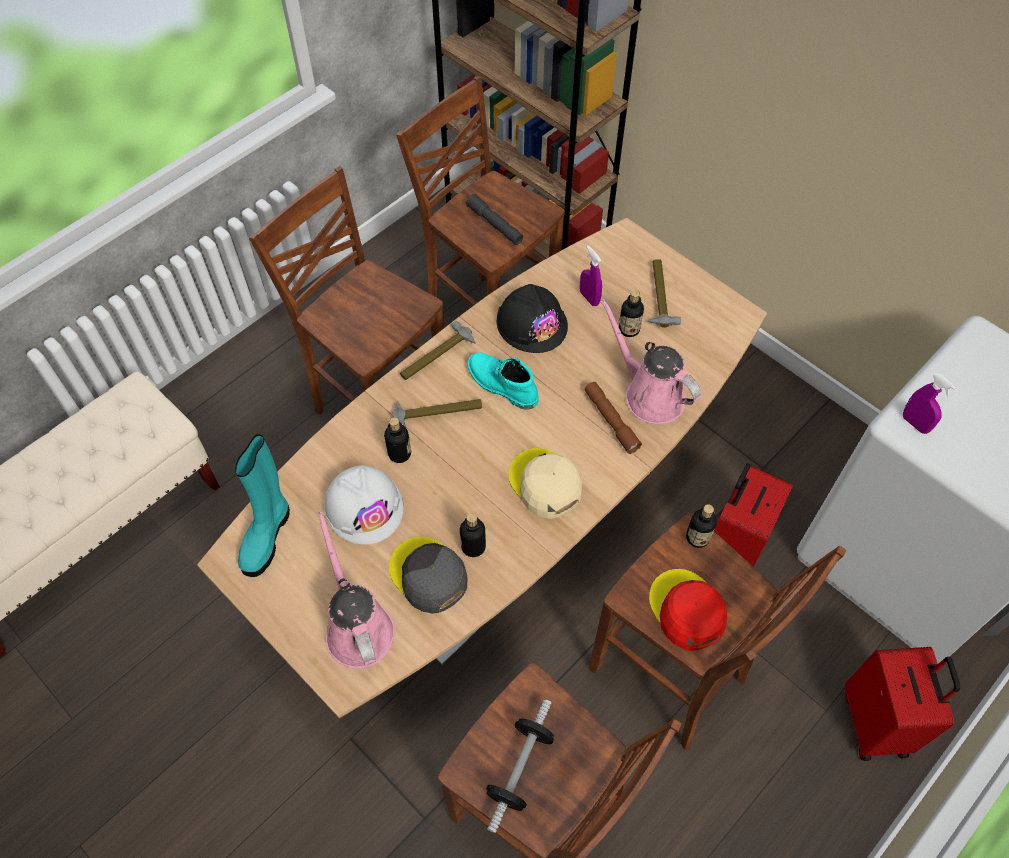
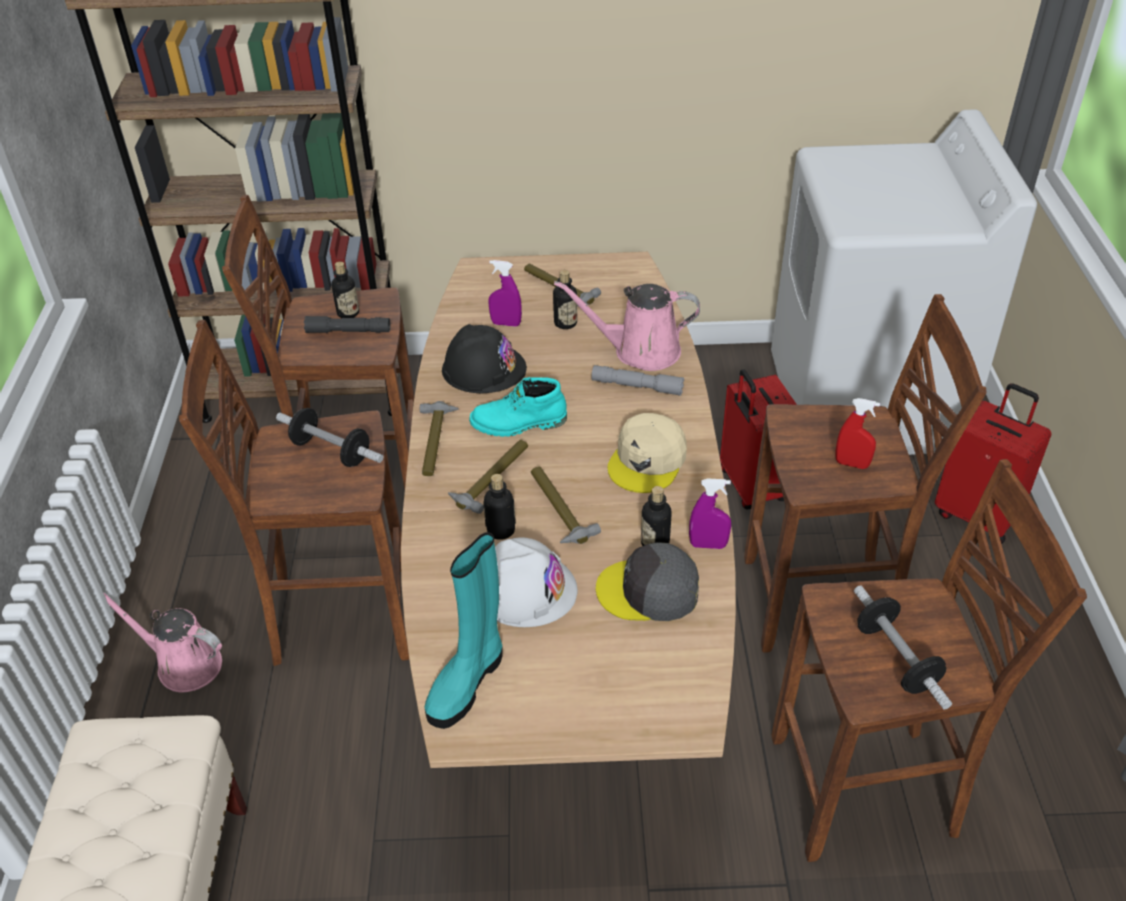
camera: 45 degrees left, 15 degrees down
(267, 536) = (467, 682): turquoise boot -> turquoise boot turned 60 degrees clockwise
(357, 627) = (645, 675): pink watering can -> pink watering can (183, 664)
(384, 311) = (331, 451): none -> dumbbell
(448, 470) = (559, 510): none -> hammer
(544, 484) = (648, 460): beige cap -> beige cap turned 75 degrees counterclockwise
(611, 421) = (637, 386): brown flashlight -> grey flashlight
(686, 610) = (852, 464): red cap -> red spray bottle
(697, 537) = (794, 416): bottle -> bottle (348, 313)
(915, 424) = (856, 222): purple spray bottle -> purple spray bottle (708, 545)

